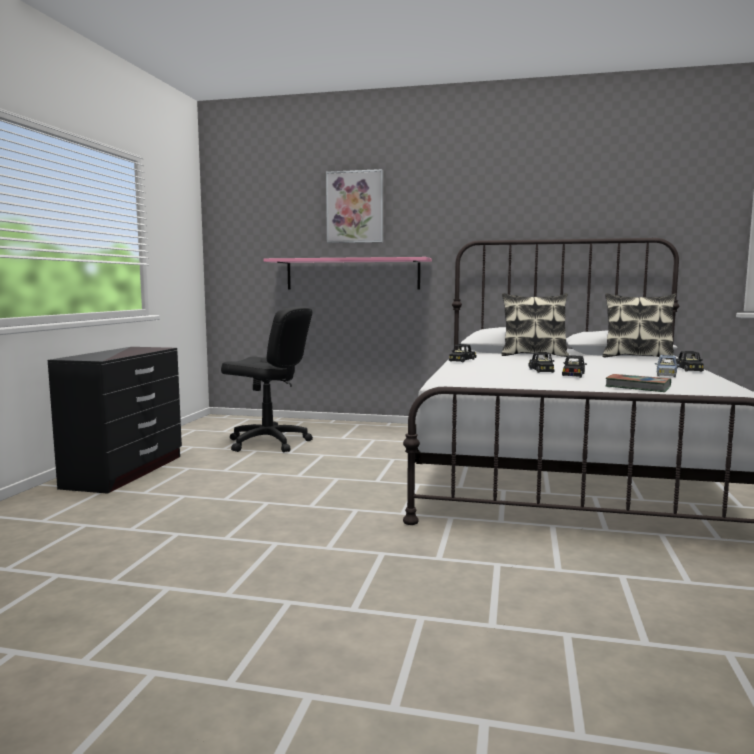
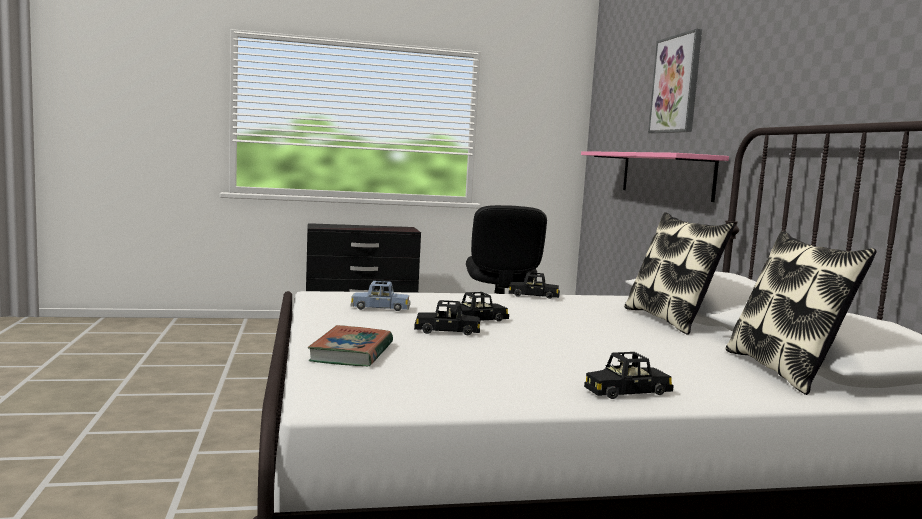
camera: 65 degrees right, 0 degrees up
(666, 375) = (521, 374): blue toy car -> blue toy car (380, 308)

